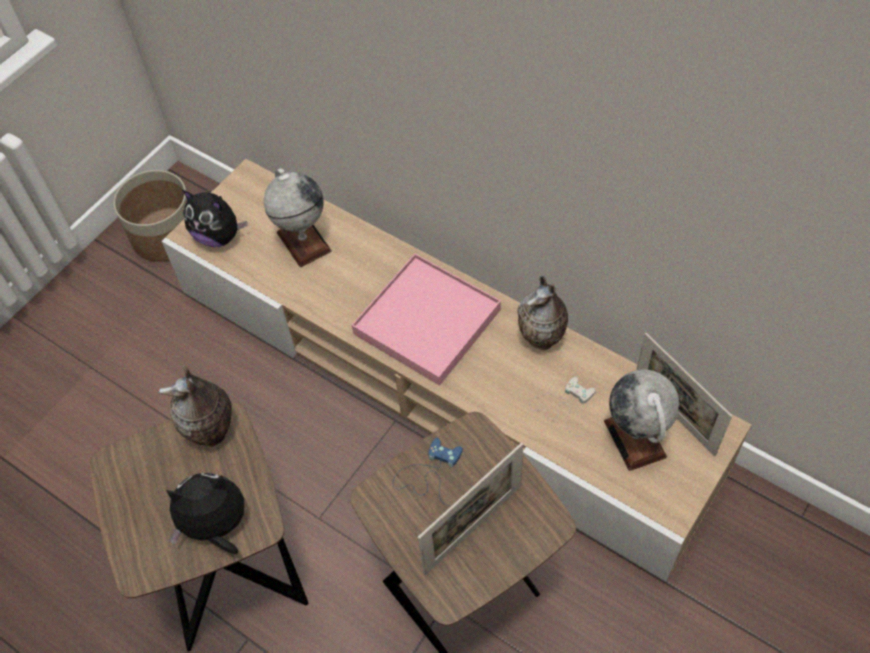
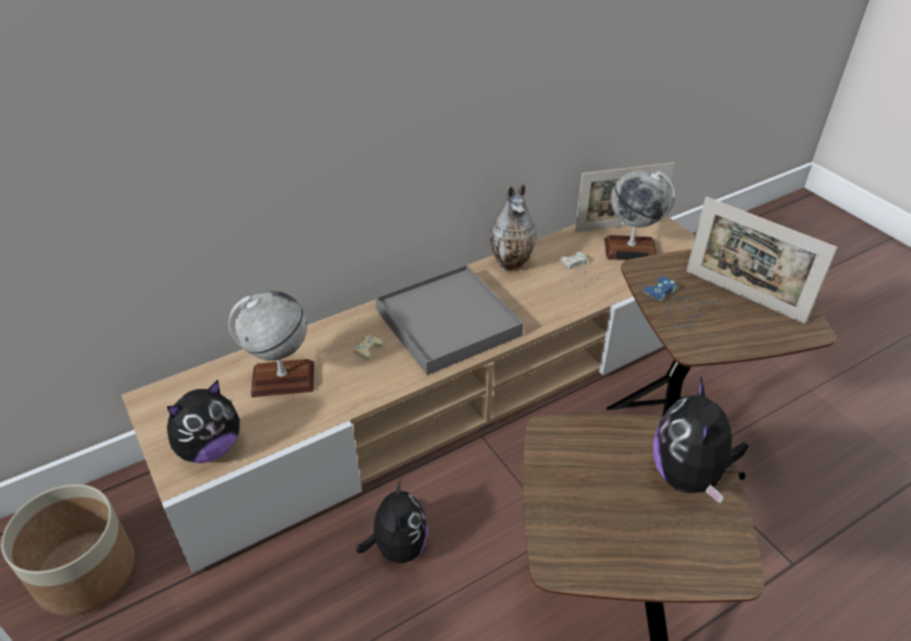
camera: 70 degrees left, 15 degrees down
(213, 434) = (562, 449): vase -> none
(257, 407) = (397, 547): none -> plush toy
(371, 263) = (352, 339): none -> beige game controller
(427, 321) = (448, 322): pink tray -> grey tray
(473, 529) = (743, 296): picture frame -> picture frame turned 150 degrees clockwise

